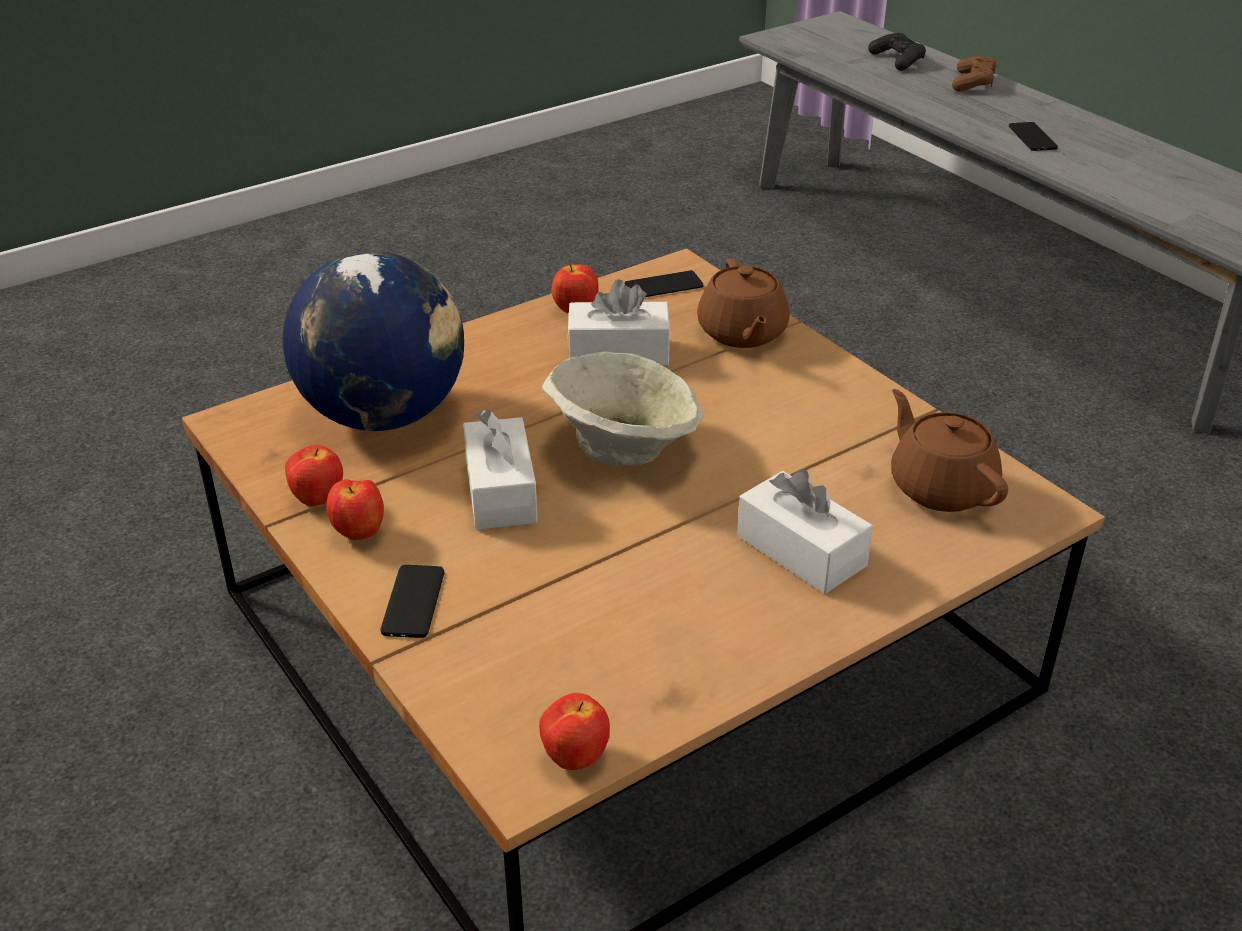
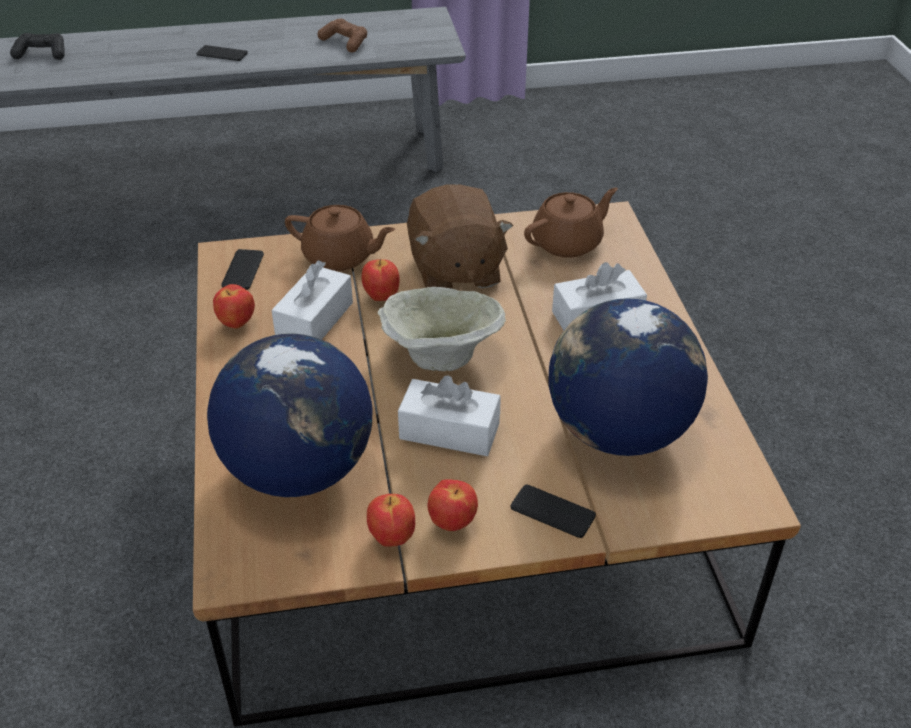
camera: 65 degrees left, 5 degrees up
(575, 757) = (742, 473): apple -> apple (380, 297)
(583, 622) = (617, 432): none -> globe
(791, 415) = (454, 271): none -> brown plush toy
(941, 487) = (568, 243): brown teapot -> brown teapot turned 150 degrees clockwise
(973, 83) = (118, 42): brown game controller -> brown game controller (345, 42)

